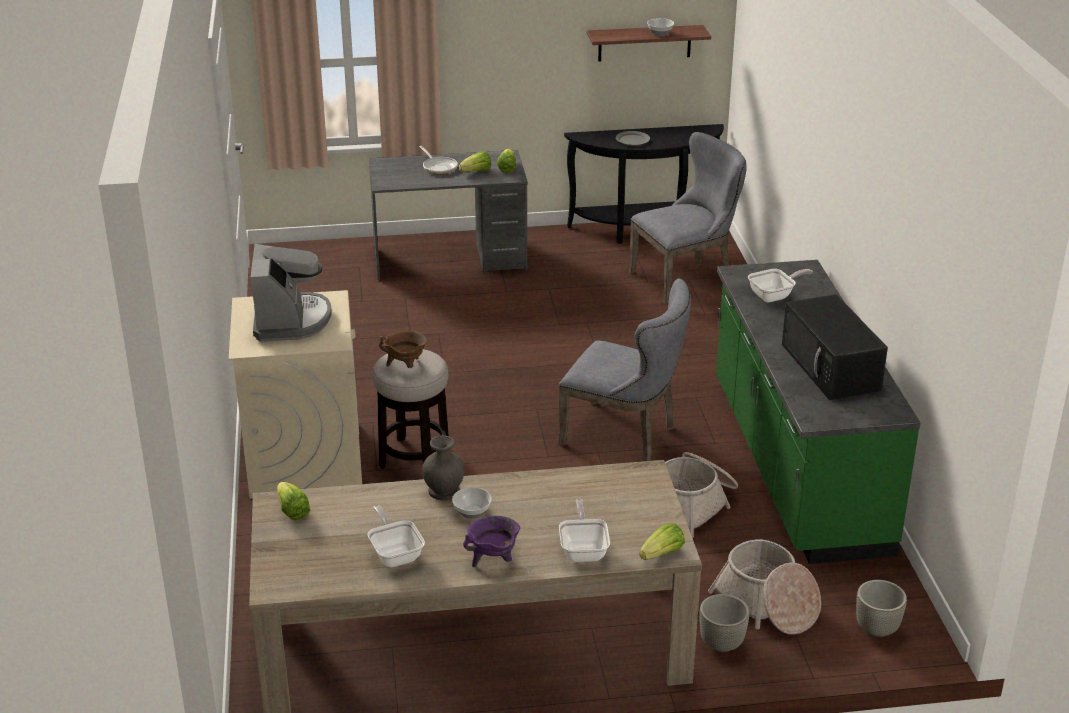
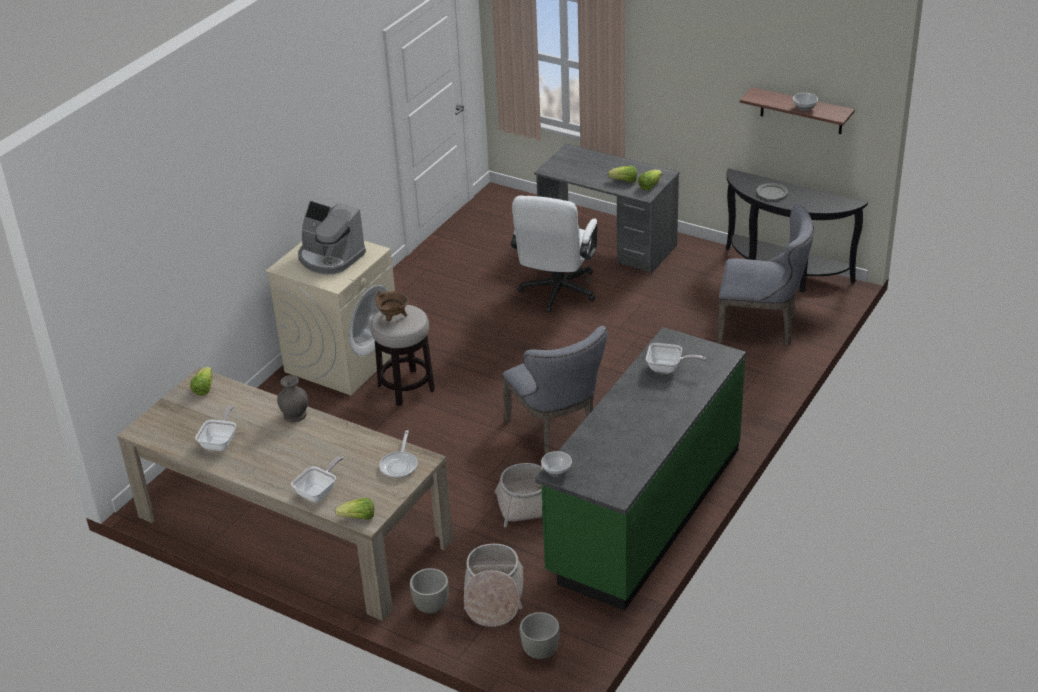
camera: 40 degrees right, 5 degrees up
(291, 320) = (330, 257): coffee machine -> coffee machine turned 90 degrees clockwise
(439, 167) = (603, 168): frying pan -> frying pan (400, 465)
(457, 317) = (557, 294): none -> white office chair
(471, 512) = (291, 436): bowl -> bowl (556, 471)
(493, 560) = (264, 472): purple cooking pot -> none
(831, 368) = (624, 441): black microwave -> none

